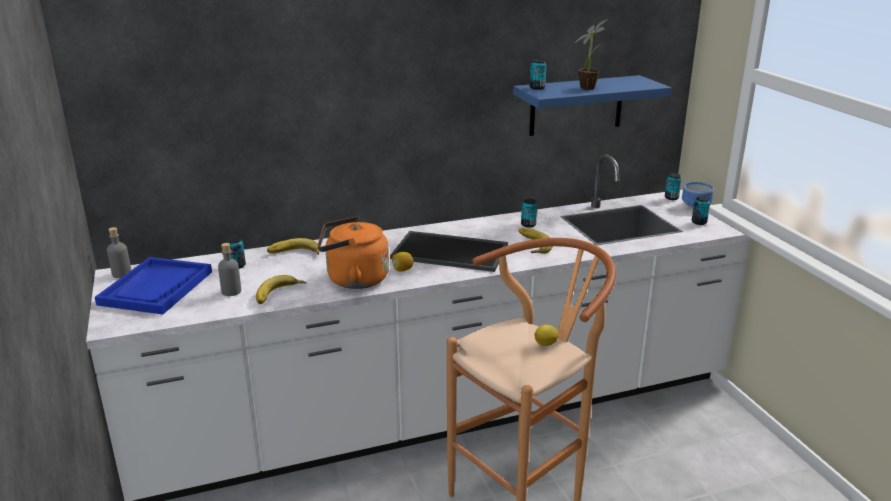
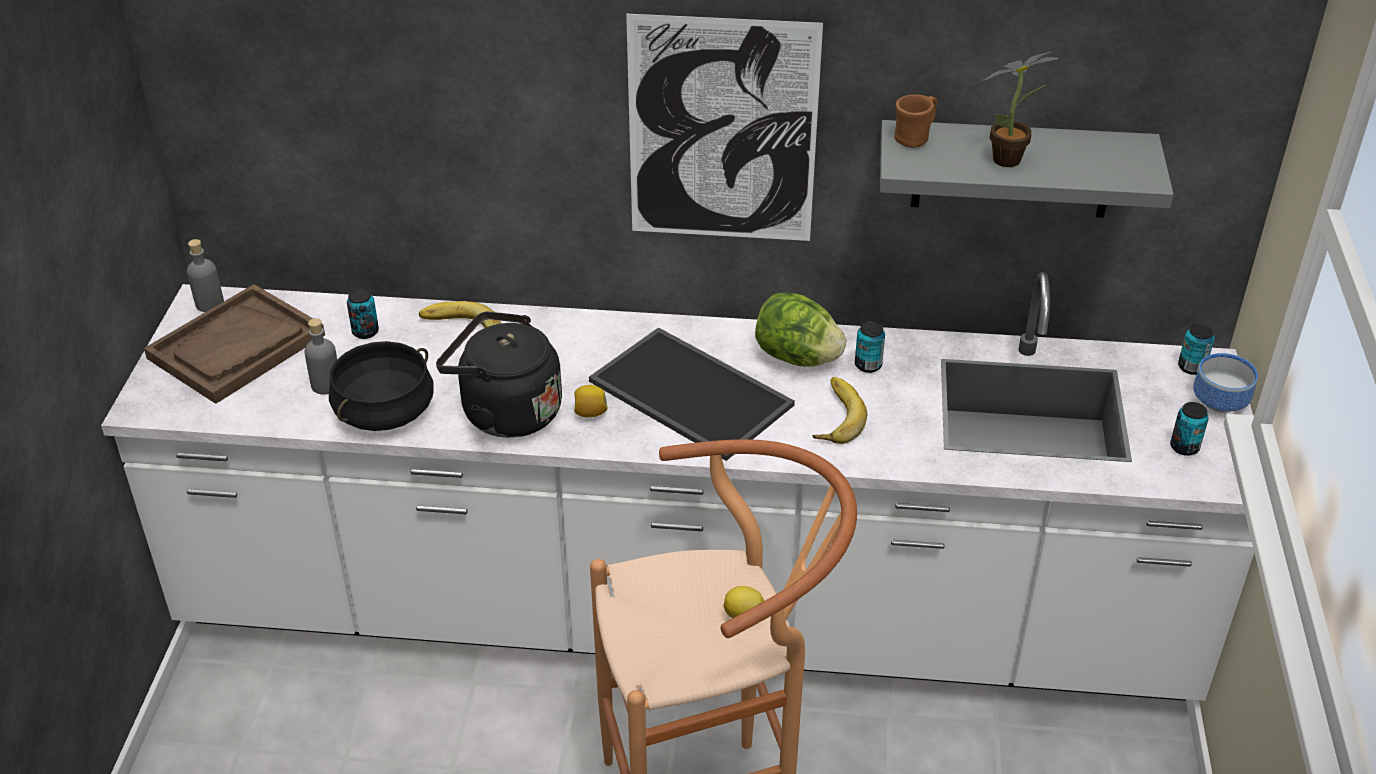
camera: 25 degrees right, 15 degrees up
(156, 288) = (236, 347): blue tray -> brown tray
(279, 294) = (385, 412): banana -> black cooking pot
(353, 279) = (505, 412): orange kettle -> black kettle
(432, 105) = (722, 132): none -> picture
(491, 229) = (797, 358): none -> lettuce
(537, 88) = (915, 138): can -> brown mug
(576, 105) = (1013, 169): blue shelf -> grey shelf

